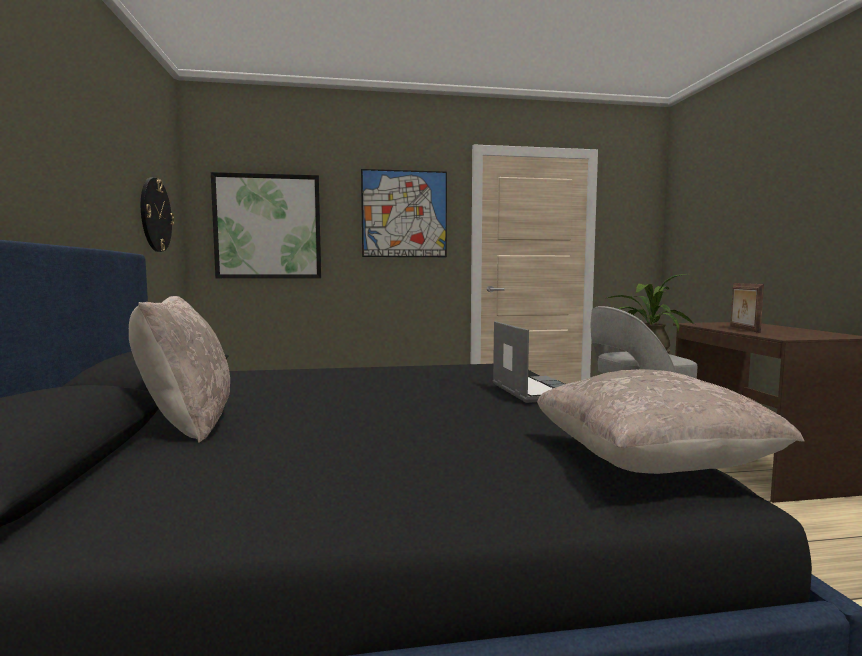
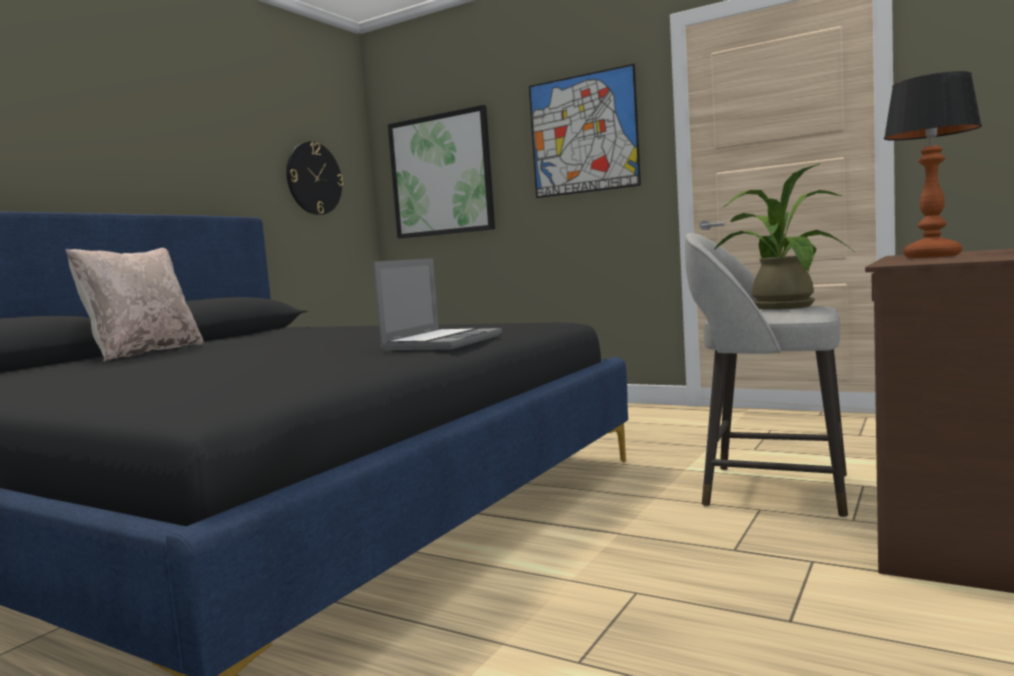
camera: 40 degrees right, 0 degrees up
(649, 465) = (233, 390): beige pillow -> none
(743, 329) = (933, 256): picture frame -> table lamp

